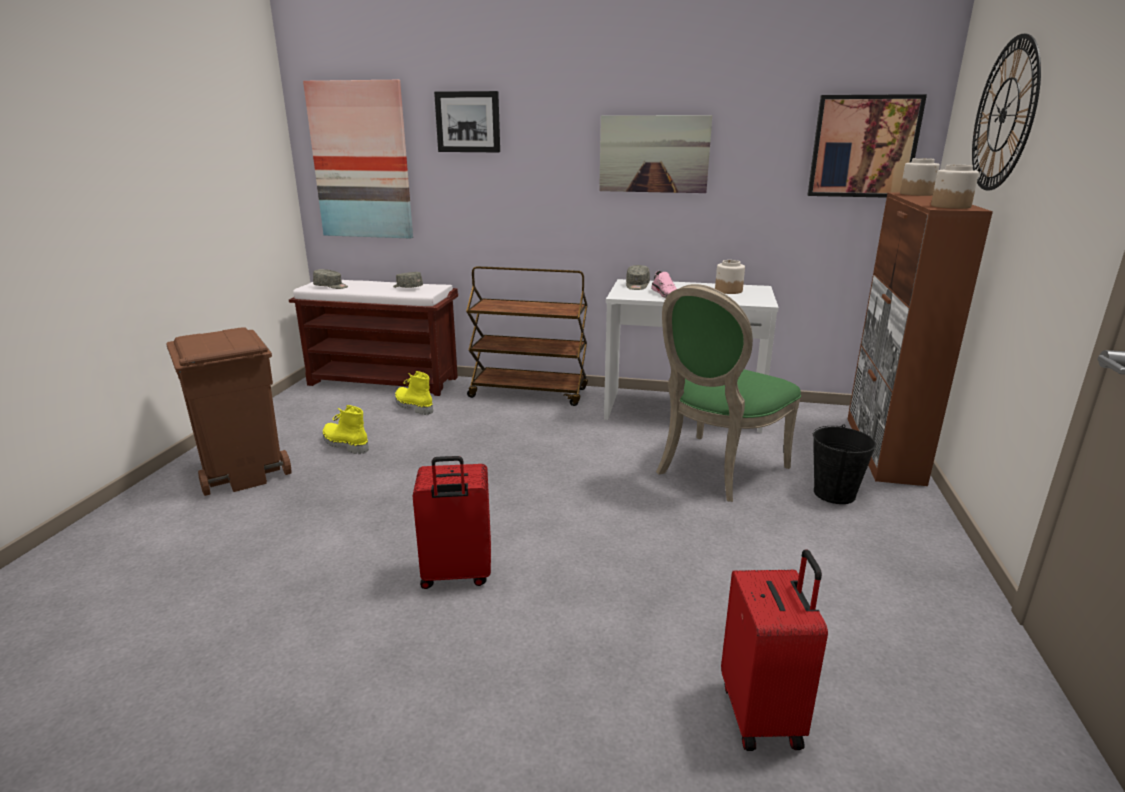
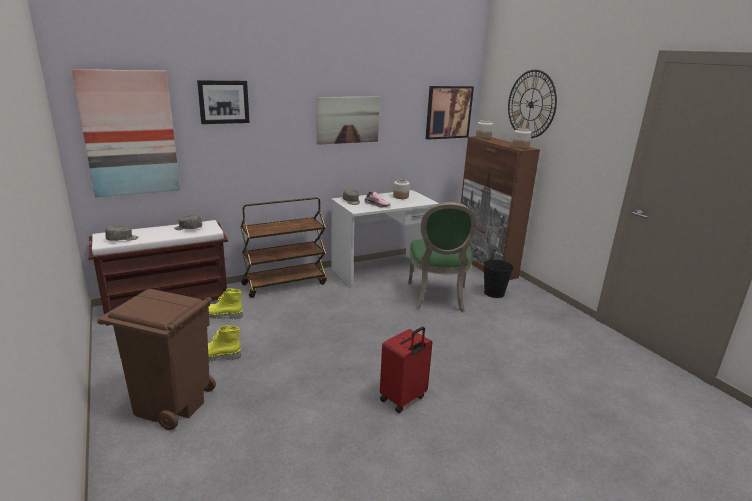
camera: 40 degrees left, 0 degrees up
(763, 715) = (581, 393): red suitcase -> none

